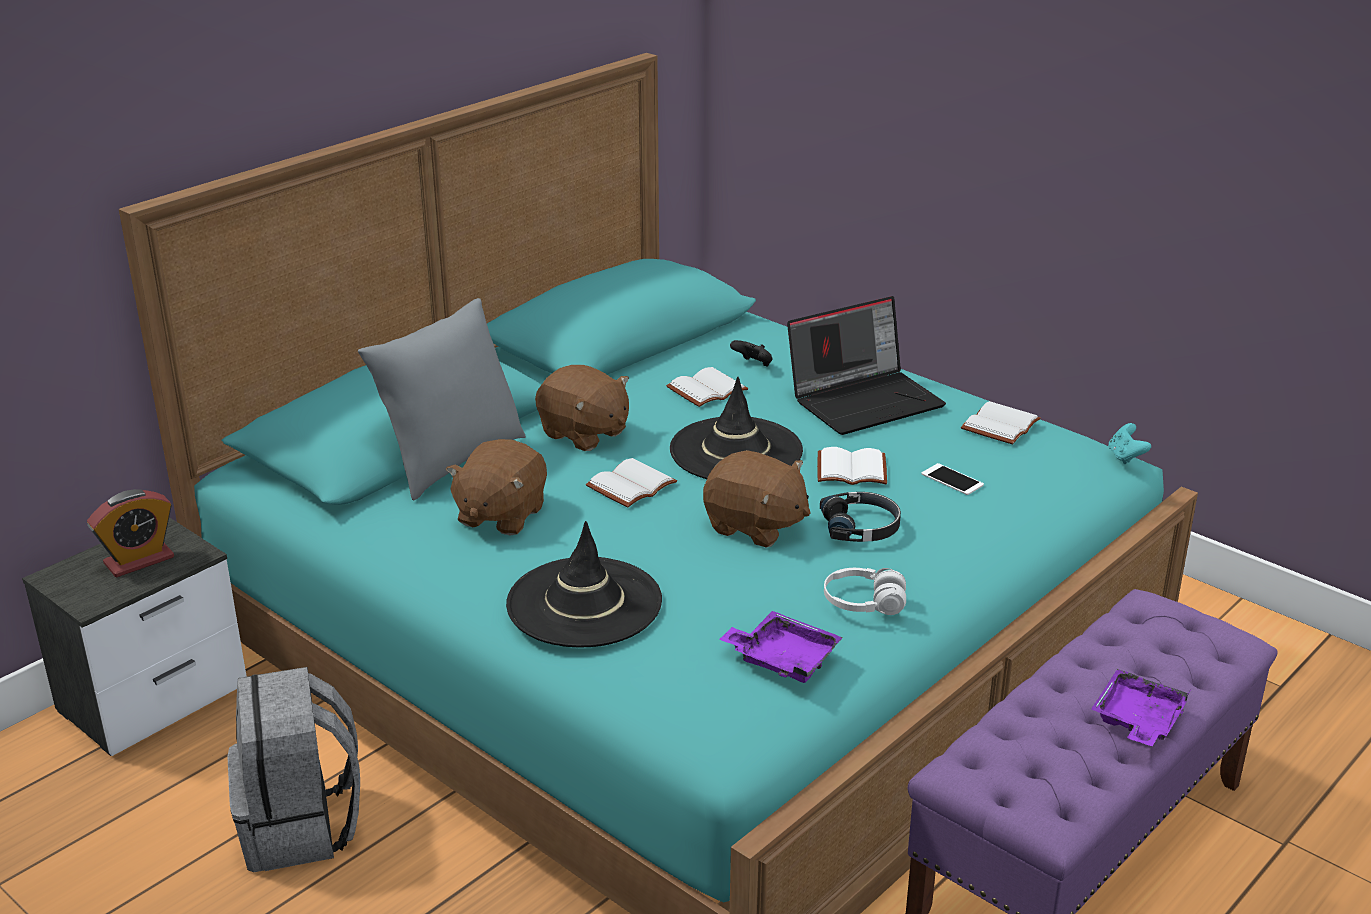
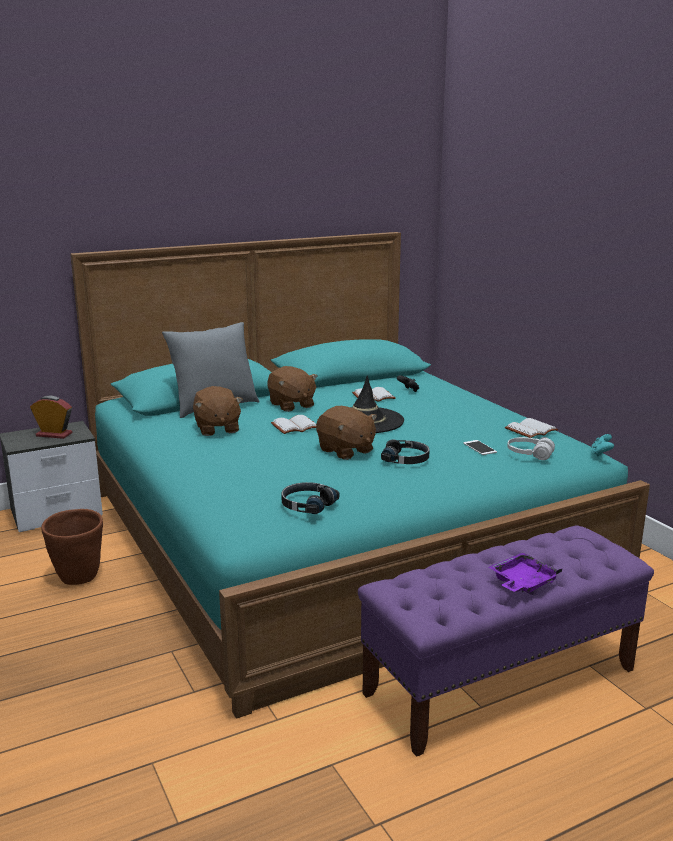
camera: 20 degrees right, 10 degrees down
(139, 560) = (54, 434): alarm clock -> alarm clock turned 150 degrees counterclockwise
(301, 827) = (78, 578): grey backpack -> brown planter
(500, 515) = (217, 428): brown plush toy -> brown plush toy turned 60 degrees counterclockwise
(584, 603) = (223, 466): black hat -> none
(783, 658) = (307, 505): purple tray -> black headphones
(852, 469) = (424, 436): white book -> none
(864, 603) = (377, 490): white headphones -> white headphones (529, 455)
(865, 400) = (459, 410): laptop -> none

